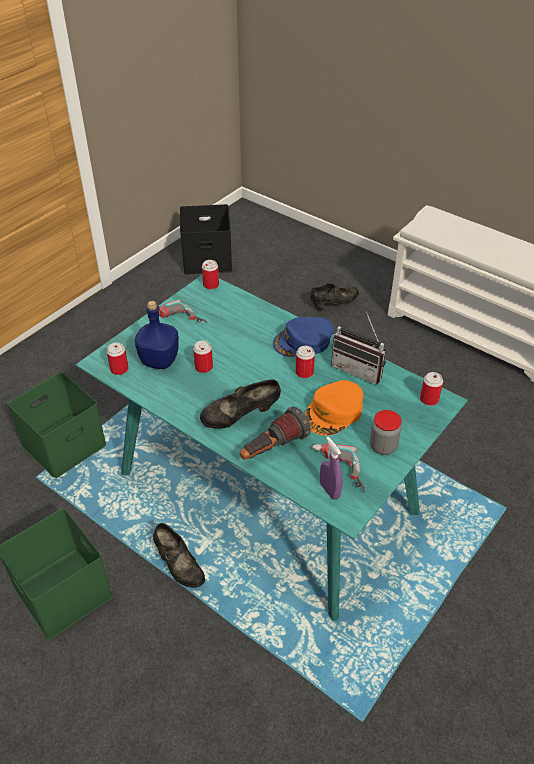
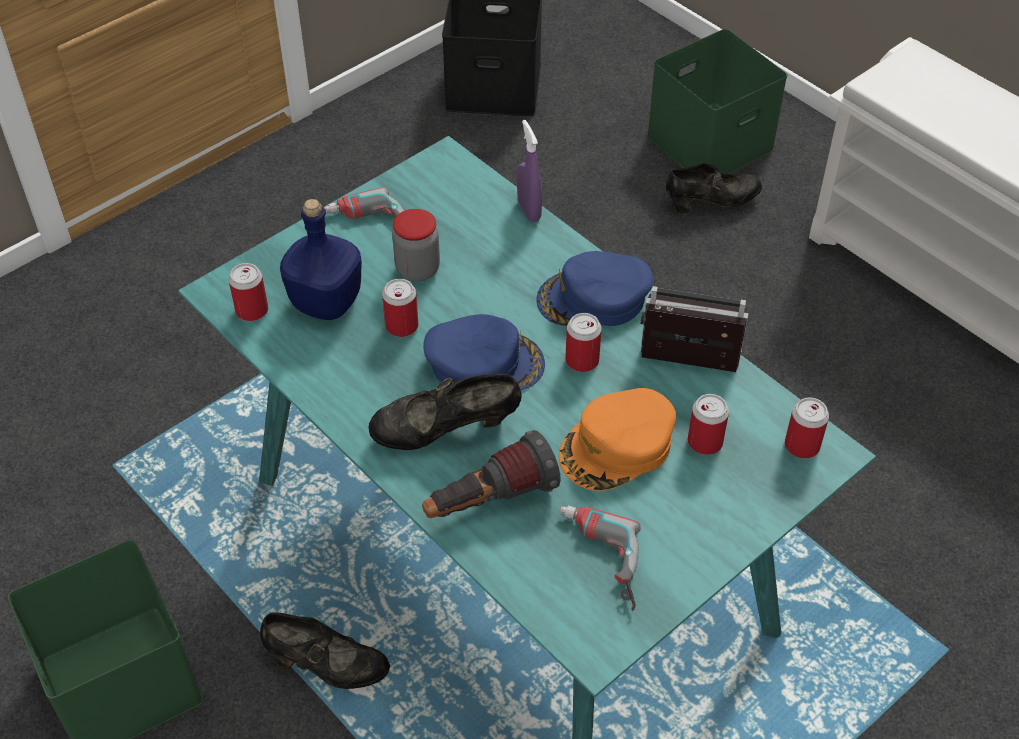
camera: 10 degrees right, 5 degrees up
(64, 444) = (172, 411): green storage box -> green storage box (710, 141)
(179, 566) = (327, 666): black shoe -> black shoe turned 45 degrees counterclockwise
(211, 285) = (451, 164): can -> can (705, 442)
(253, 380) = (484, 362): none -> blue cap
(329, 490) = (572, 598): purple spray bottle -> purple spray bottle (529, 210)
(359, 369) = (686, 367): radio -> radio turned 150 degrees clockwise
(383, 446) = (692, 527): jar -> jar (417, 269)

